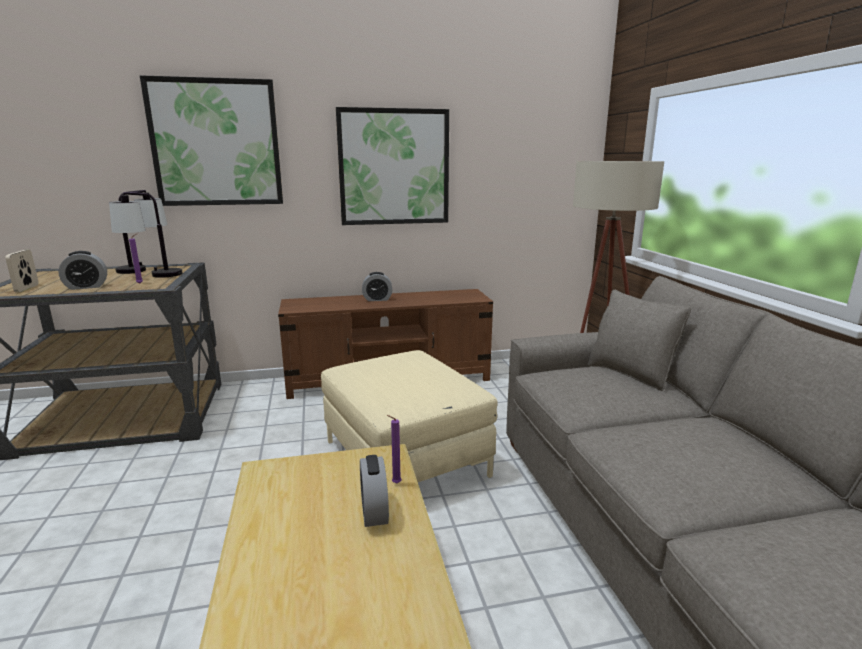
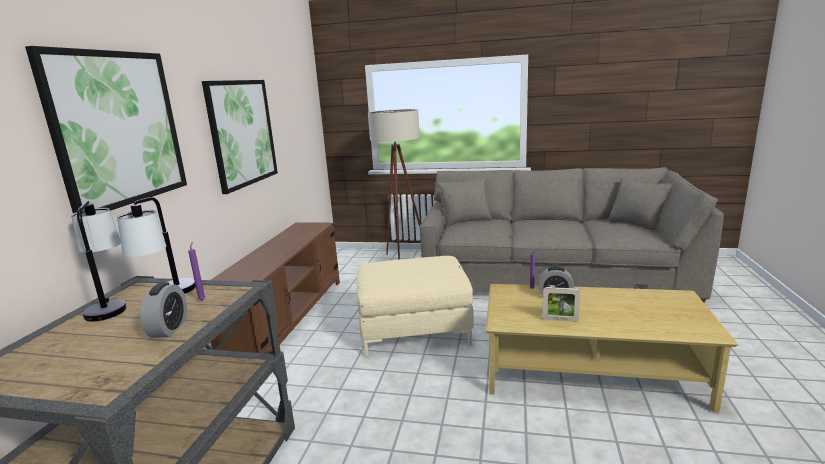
camera: 65 degrees left, 0 degrees up
(27, 288) = (104, 371): picture frame -> picture frame (560, 319)
(377, 299) = (271, 251): alarm clock -> none

